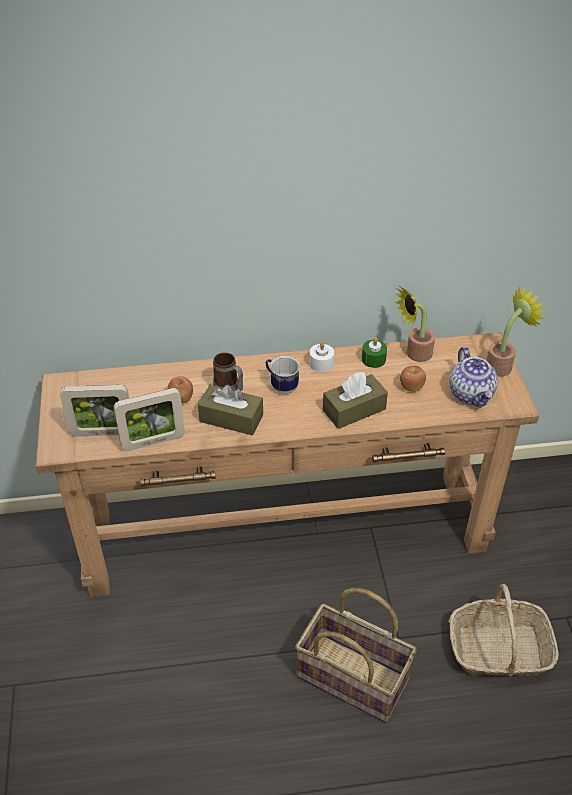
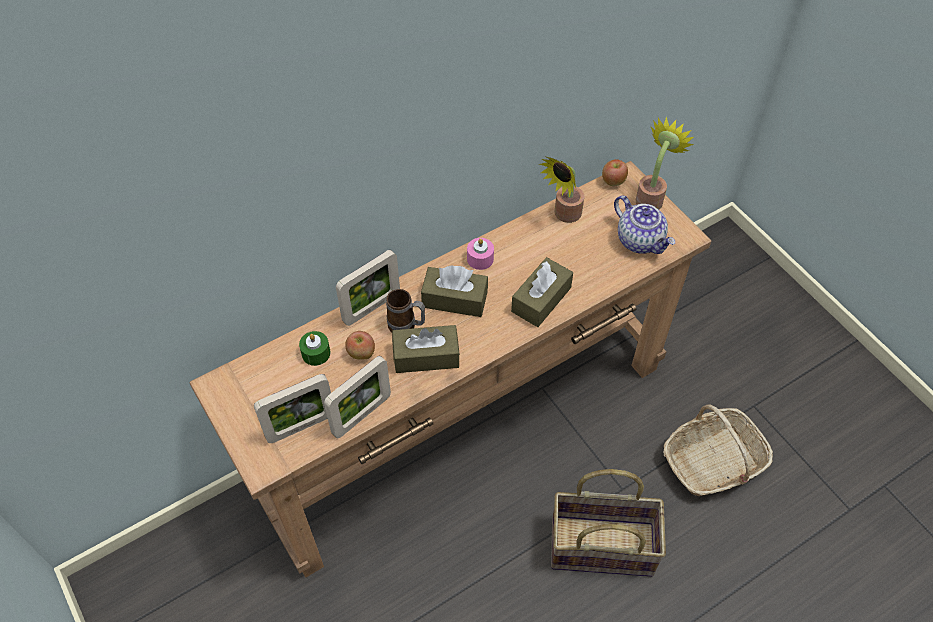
camera: 25 degrees left, 10 degrees up
(210, 369) = (371, 308): none -> picture frame
(281, 386) = (454, 299): mug -> brown tissue box
(321, 363) = (480, 259): white candle -> pink candle
(373, 359) = (528, 235): green candle -> green candle (316, 353)
(411, 387) = (581, 254): apple -> apple (613, 181)

